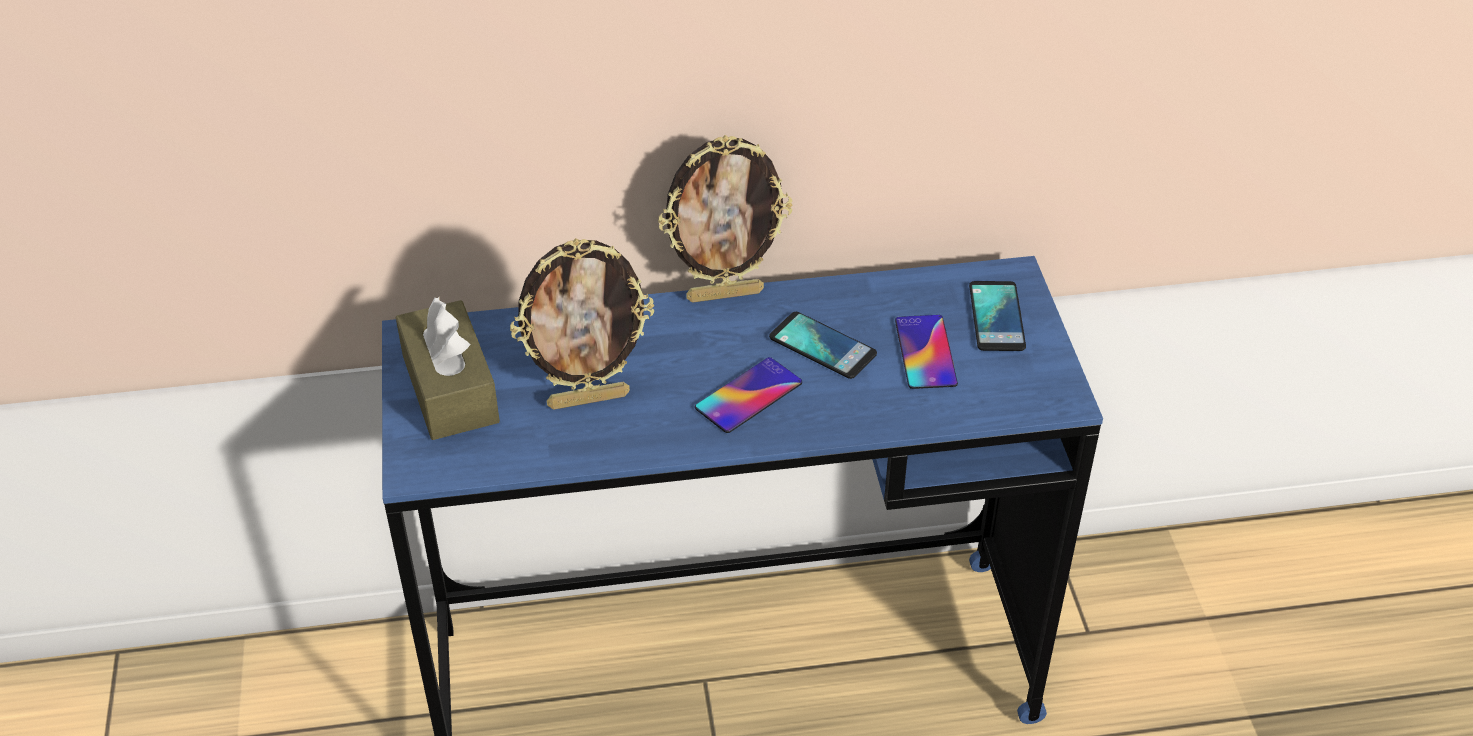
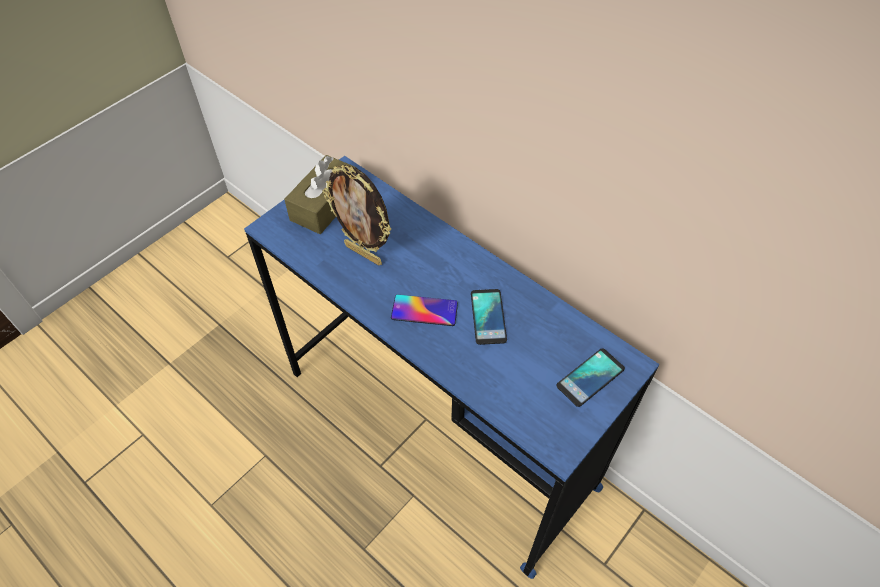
camera: 50 degrees right, 10 degrees up
(725, 294) = (483, 255): picture frame -> none
(925, 352) = (529, 363): phone -> none

